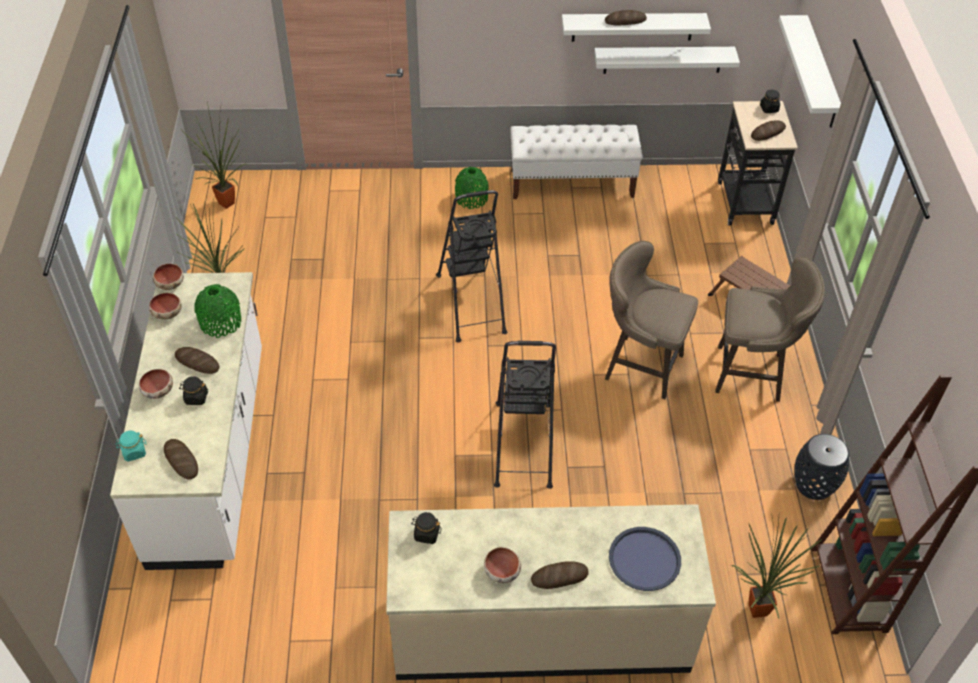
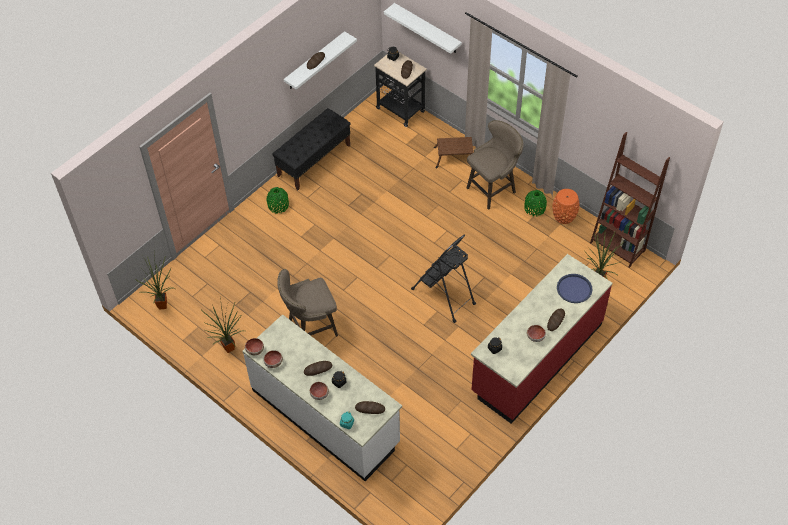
camera: 45 degrees left, 5 degrees up
(221, 322) = (302, 345): green vase -> green vase (534, 208)
(471, 304) = (345, 256): step ladder -> none
(540, 628) = (536, 358): beige counter -> red counter
(572, 183) = (314, 160): white bench -> black bench
(640, 365) = (447, 223): beige stool -> beige stool (310, 329)
(663, 59) = (331, 67): white shelf -> none
(814, 484) = (564, 216): black stool -> orange stool

